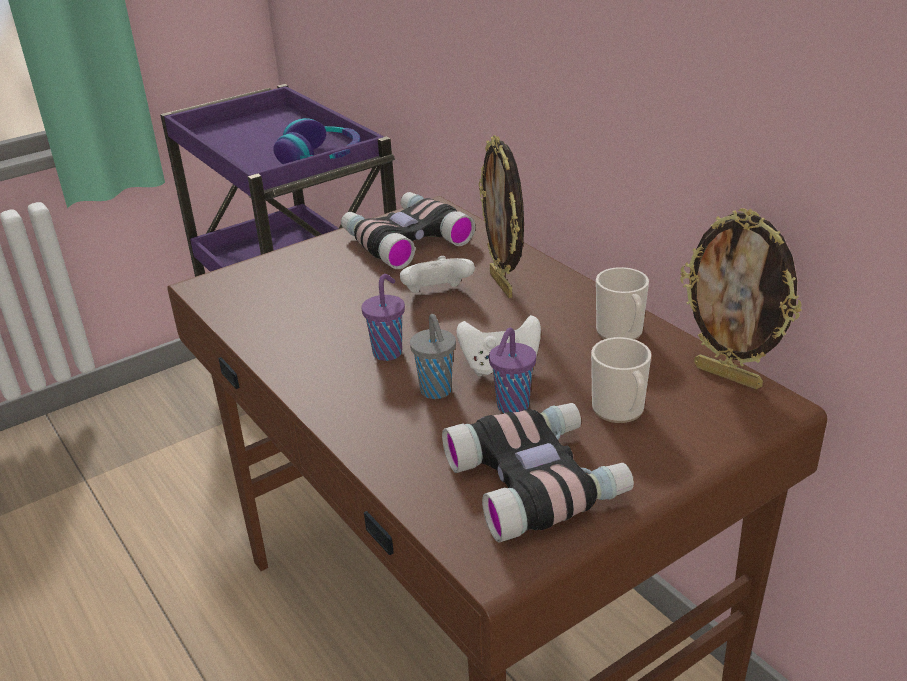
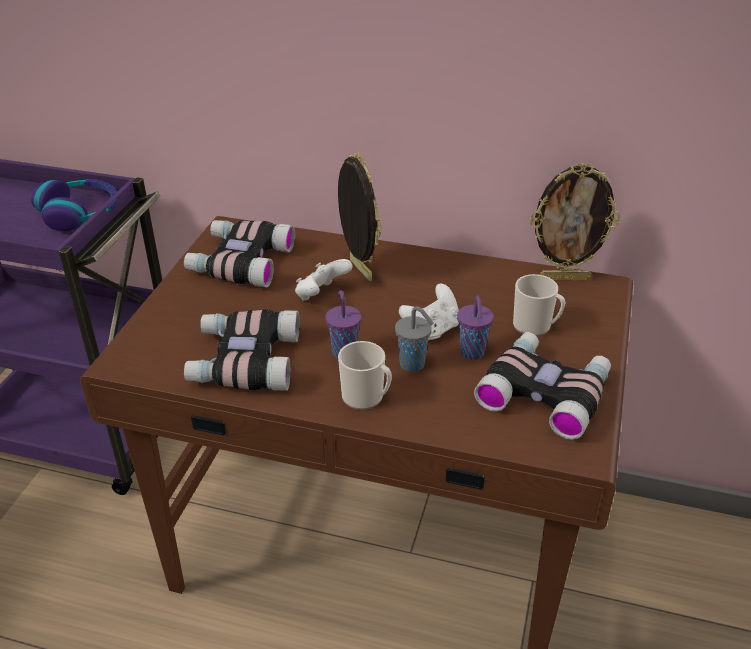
camera: 40 degrees left, 5 degrees up
(294, 323) = (243, 360): none -> binoculars
(503, 285) = (358, 270): picture frame -> picture frame turned 150 degrees counterclockwise
(622, 333) = (475, 275): mug -> mug (366, 398)

